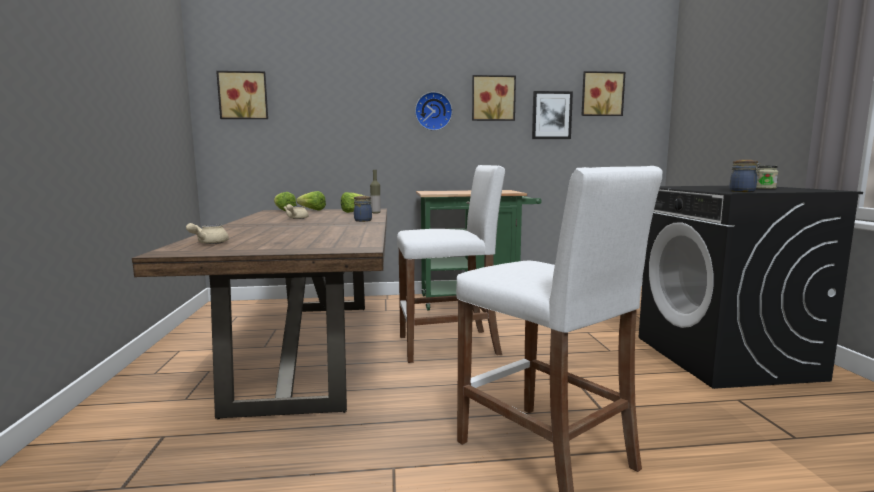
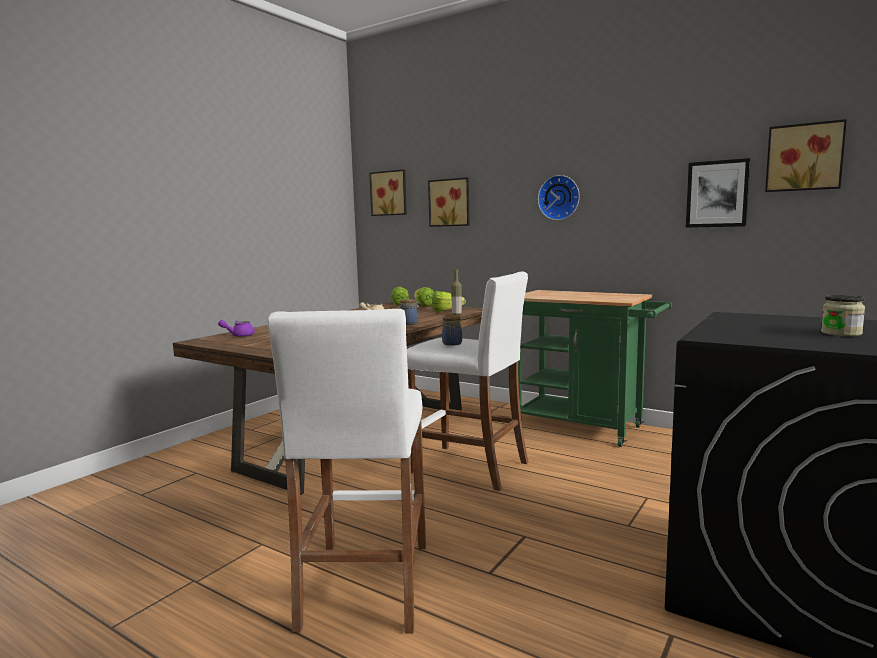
camera: 40 degrees right, 0 degrees up
(208, 243) = (239, 335): beige teapot -> purple teapot
(493, 98) = (632, 177): picture -> picture (450, 202)
(743, 191) = (723, 338): jar -> jar (452, 344)

